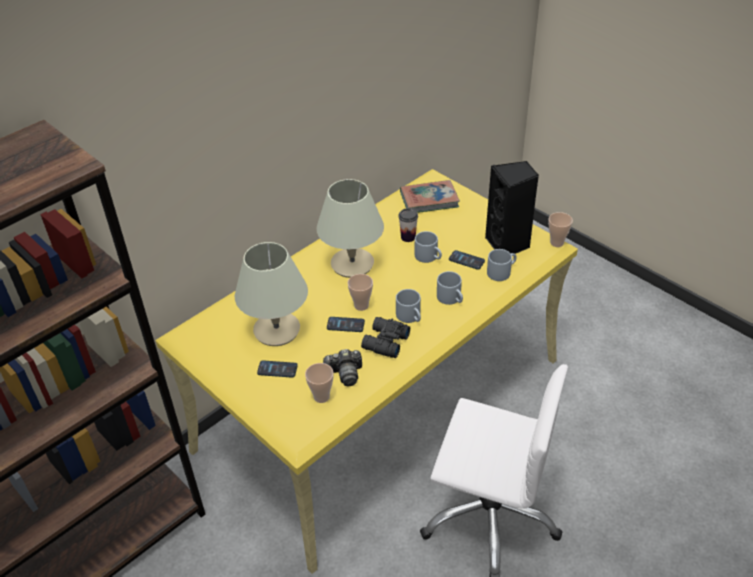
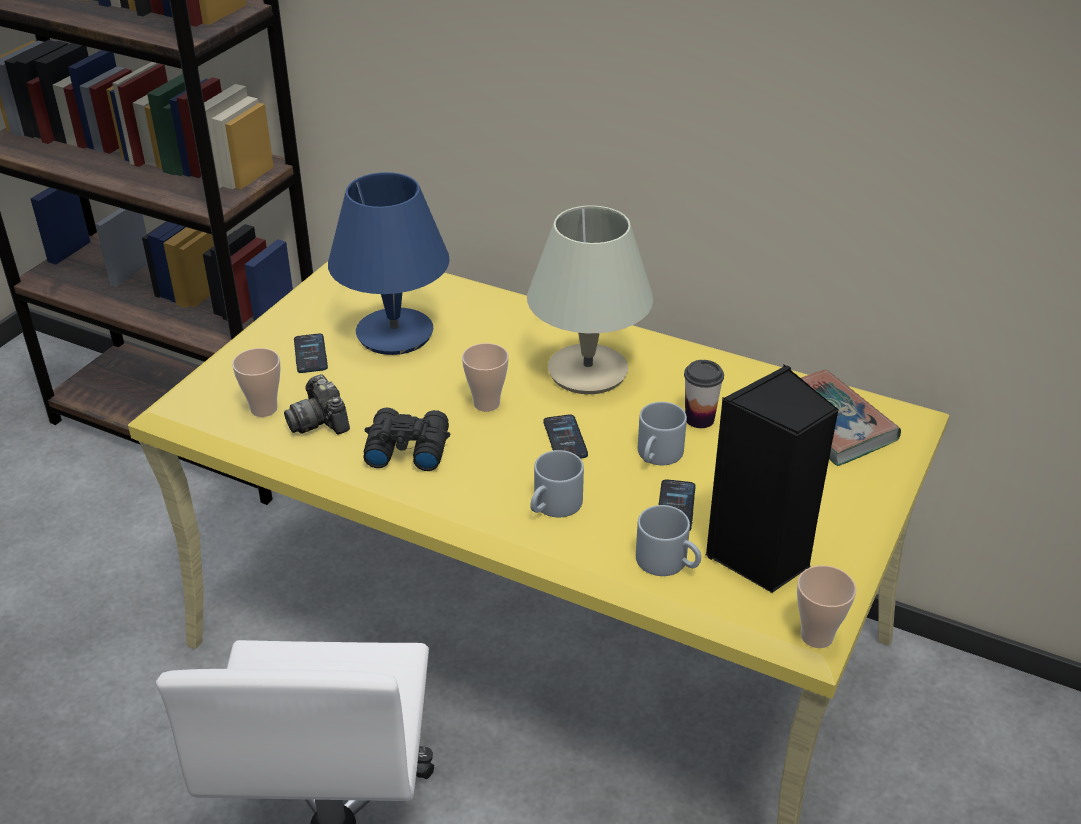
camera: 70 degrees right, 5 degrees down
(276, 330) = (395, 333): beige table lamp -> blue table lamp
(345, 325) = (432, 397): phone -> phone (565, 439)
(411, 317) = (482, 465): grey mug -> none

